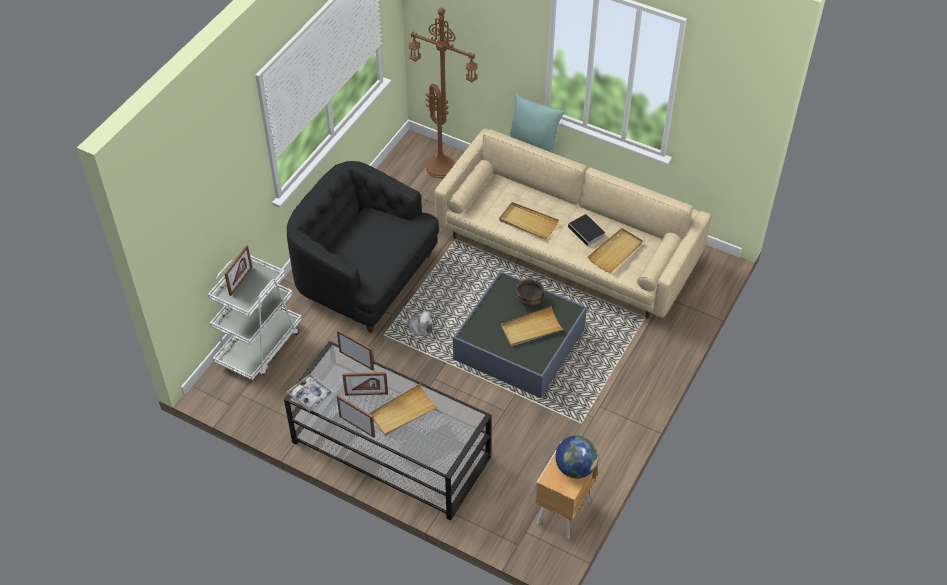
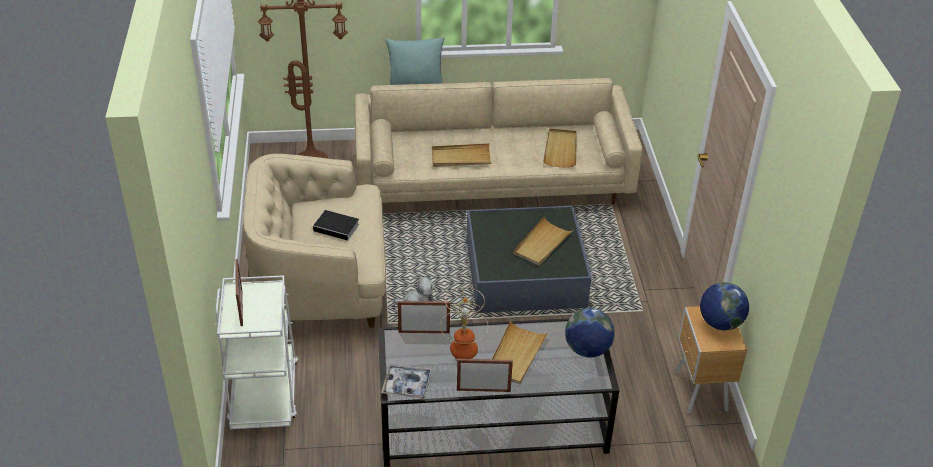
camera: 35 degrees left, 10 degrees down
(365, 277) = (322, 282): black armchair -> beige armchair
(366, 394) = (463, 357): picture frame -> table lamp
(456, 435) = (587, 349): none -> globe
(529, 301) = (517, 223): bowl -> none
(587, 232) = (521, 145): book -> book (338, 228)

